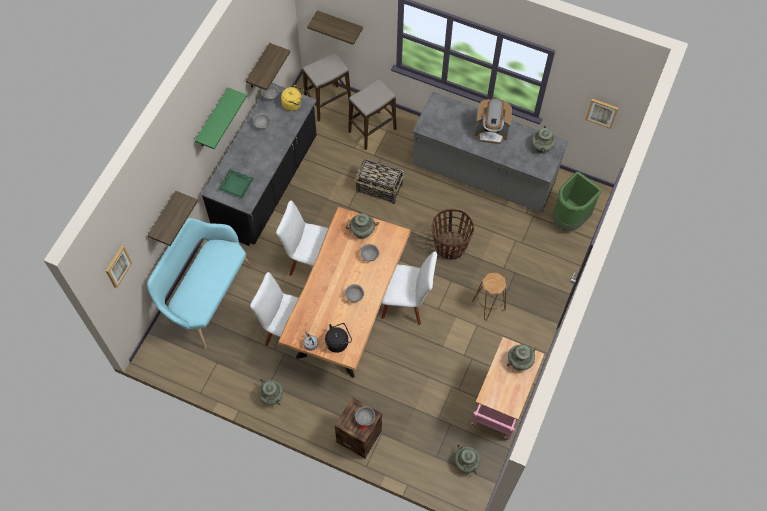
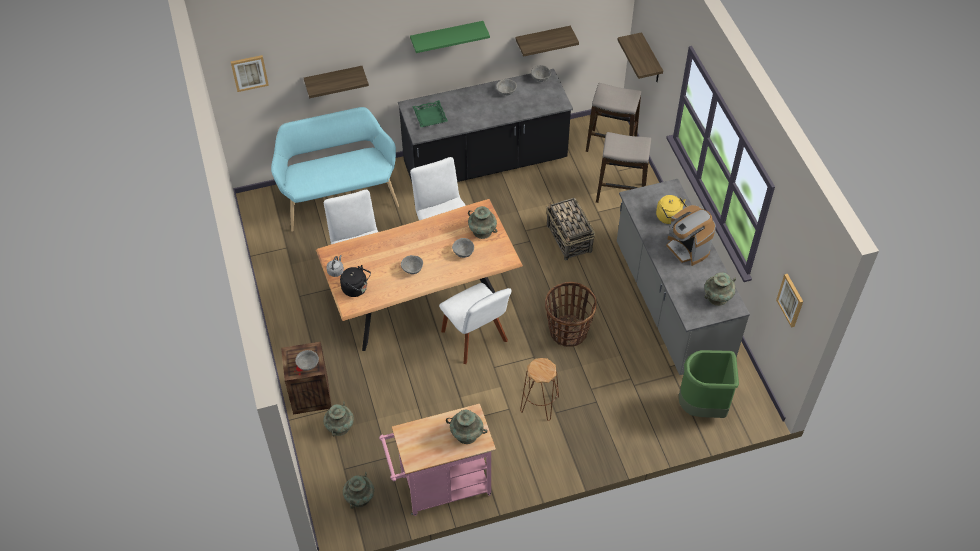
camera: 50 degrees right, 10 degrees down
(271, 396) = (290, 305): turquoise vase -> turquoise vase (340, 426)
(293, 104) = (550, 97): yellow kettle -> yellow kettle (669, 217)

